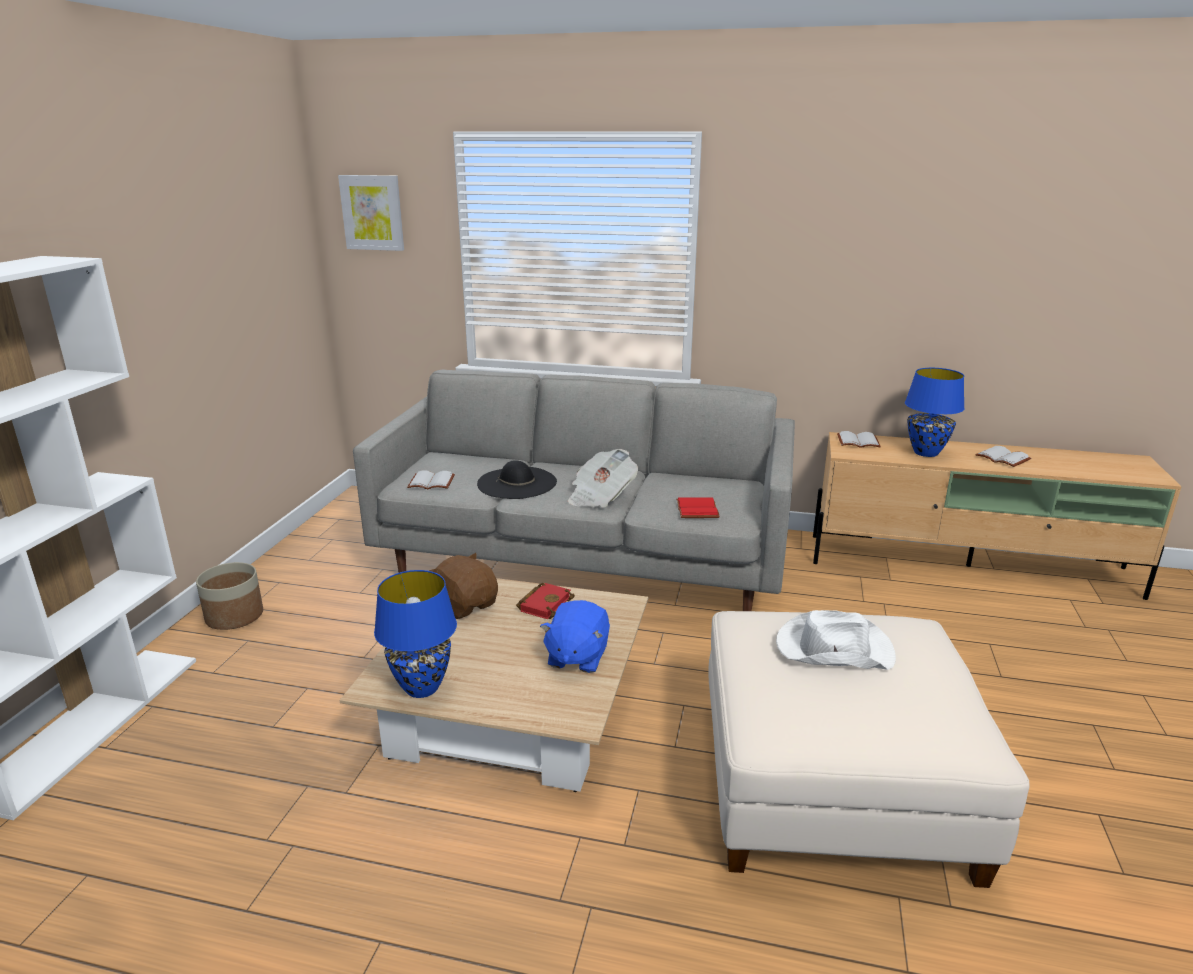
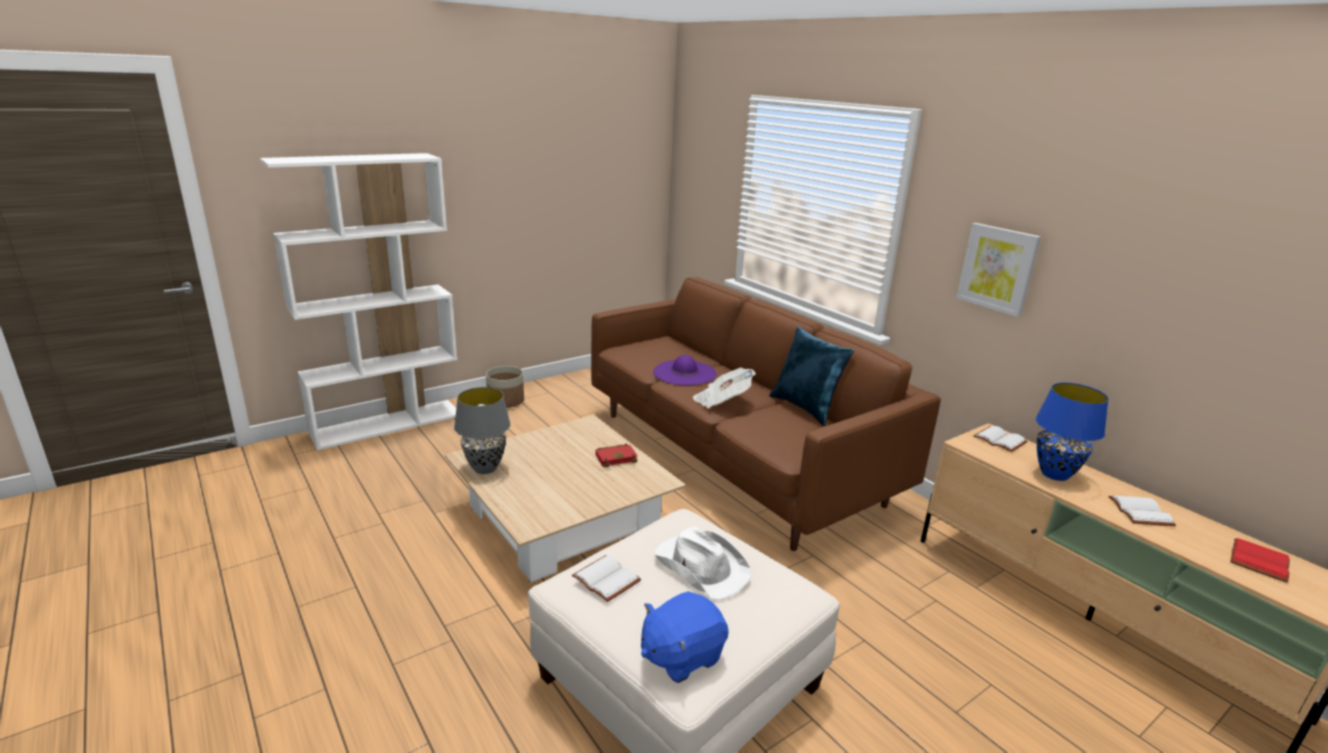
camera: 40 degrees right, 0 degrees up
(372, 212) = (699, 152): picture -> picture (997, 268)
(422, 687) = (486, 468): blue table lamp -> grey table lamp
(432, 482) = (636, 354): white book -> white book (608, 579)
(466, 605) = (574, 437): brown plush toy -> none
(517, 483) = (684, 373): black hat -> purple hat
(576, 657) = (583, 495): blue plush toy -> blue plush toy (681, 655)
(585, 563) = (734, 458): grey sofa -> brown sofa
(676, 474) = (806, 408): none -> blue pillow
(698, 510) = (773, 437): red book -> red book (1260, 562)

